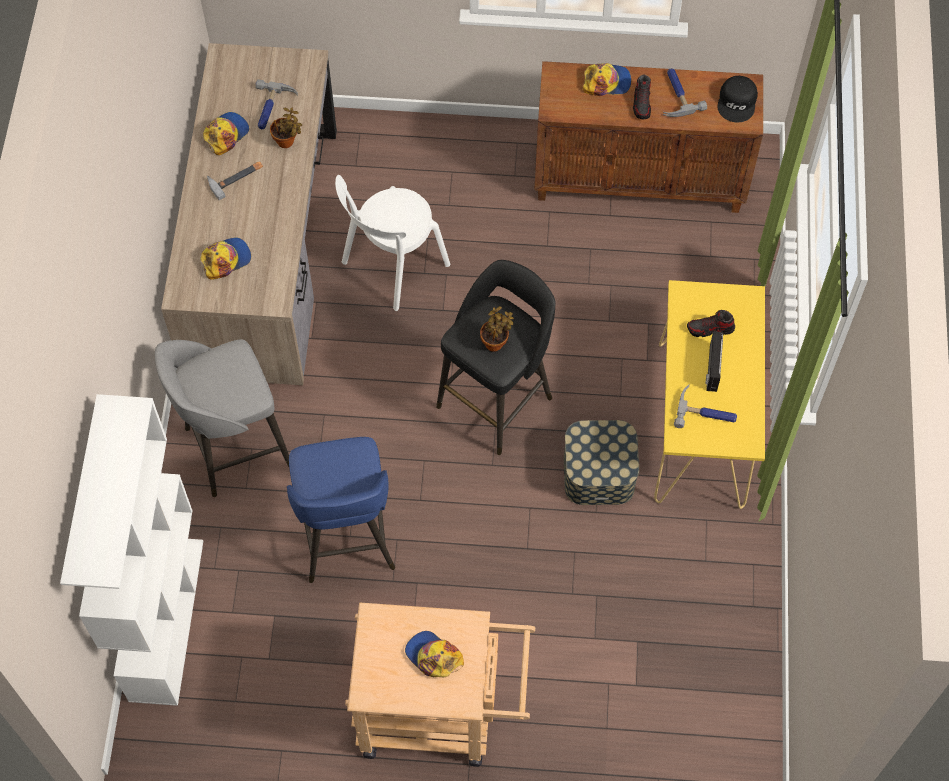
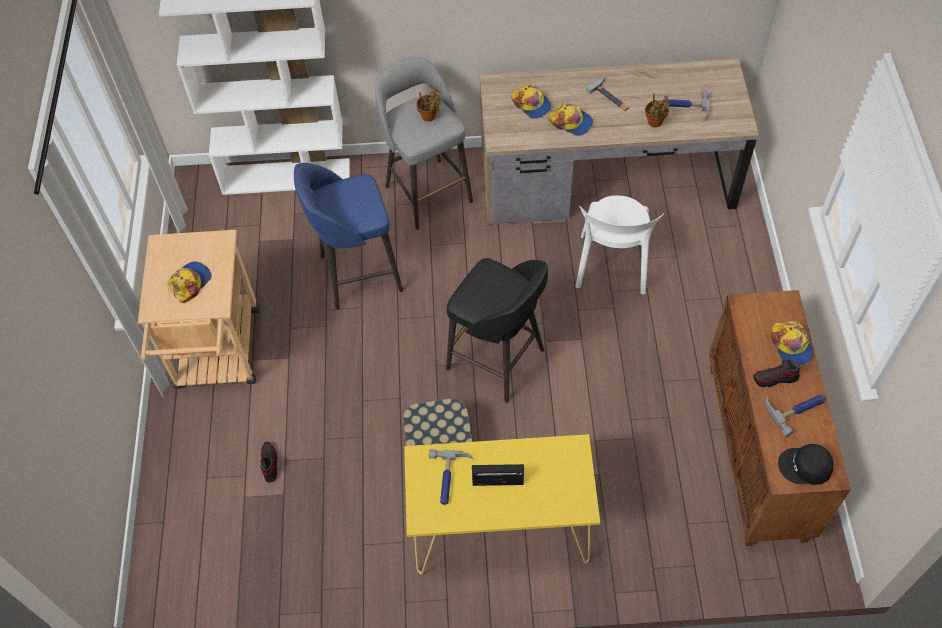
camera: 85 degrees right, 5 degrees down
(226, 134) = (650, 84): cap -> cap (571, 122)
(392, 266) = (612, 268): white chair -> white chair turned 120 degrees counterclockwise
(495, 342) = (486, 294): potted plant -> potted plant (430, 117)
(710, 329) = (541, 475): shoe -> shoe (269, 464)

